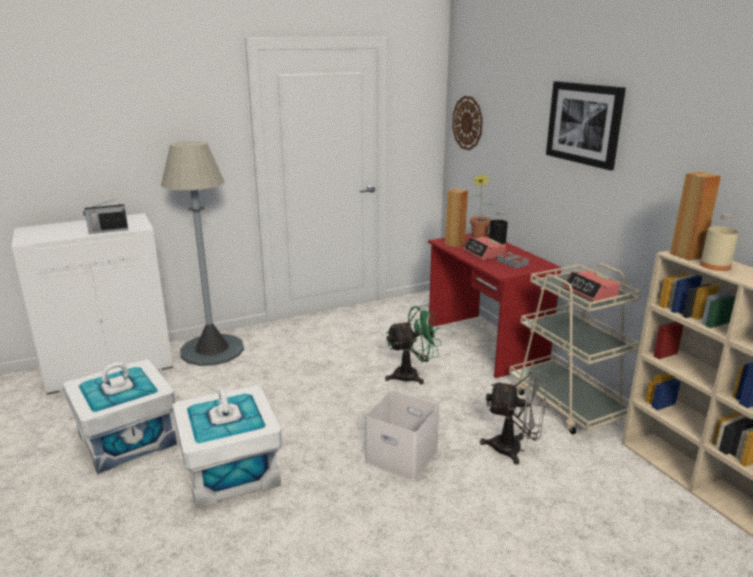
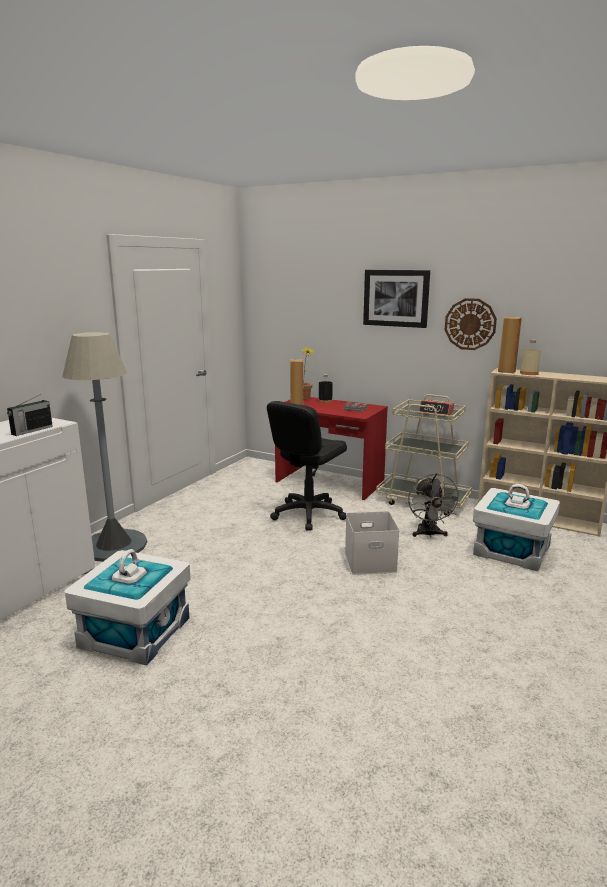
camera: 35 degrees left, 5 degrees down
(230, 471) = (263, 616): white storage box -> white storage box (511, 550)
(412, 375) = (308, 514): green fan -> black office chair
(467, 123) = (271, 310): wall clock -> wall clock (470, 324)
(484, 253) = (327, 407): alarm clock -> none
(515, 449) = (429, 534): grey fan -> grey fan turned 105 degrees clockwise

